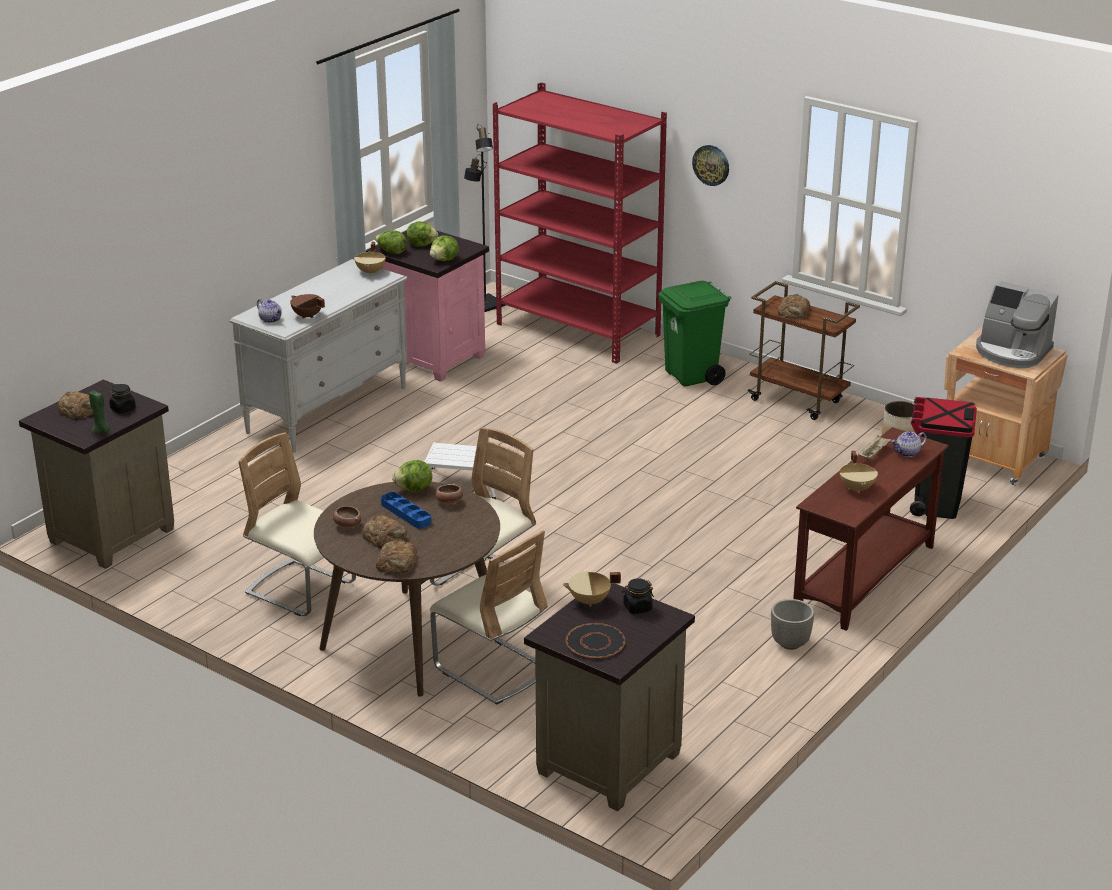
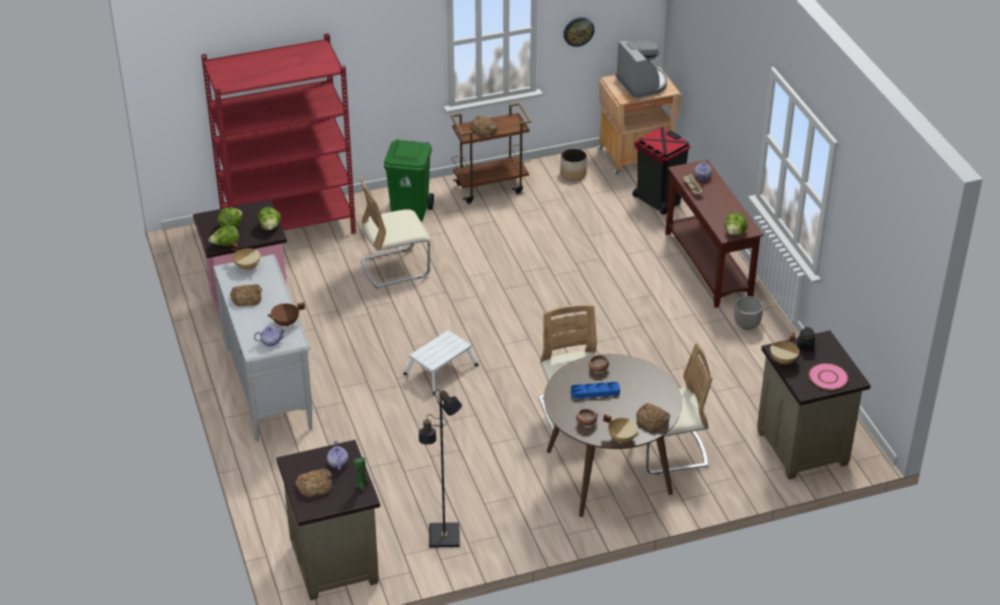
camera: 55 degrees left, 10 degrees up
(123, 409) = (337, 463): black jar -> teapot
(301, 589) = (500, 497): beige chair -> beige chair (395, 267)
(385, 536) = (615, 412): bread -> bread (246, 298)
(414, 490) = (568, 377): lettuce -> lettuce (735, 233)
(485, 304) = (197, 248): black floor lamp -> black floor lamp (444, 536)
(595, 642) = (828, 377): black plate -> pink plate
(711, 165) = (371, 56): wall clock -> wall clock (578, 31)
(857, 488) = (723, 213): beige cooking pot -> beige cooking pot (622, 438)
(1012, 352) = (642, 83): coffee machine -> coffee machine turned 90 degrees counterclockwise

